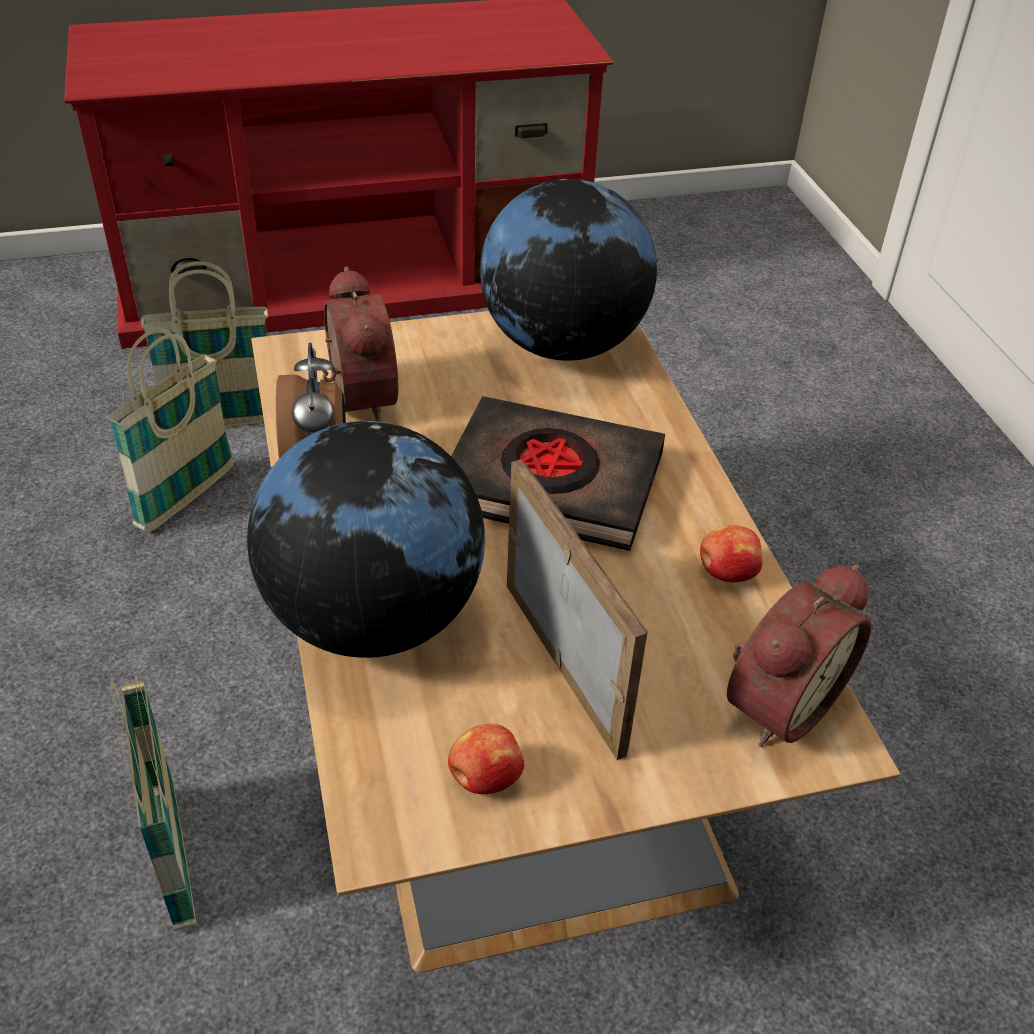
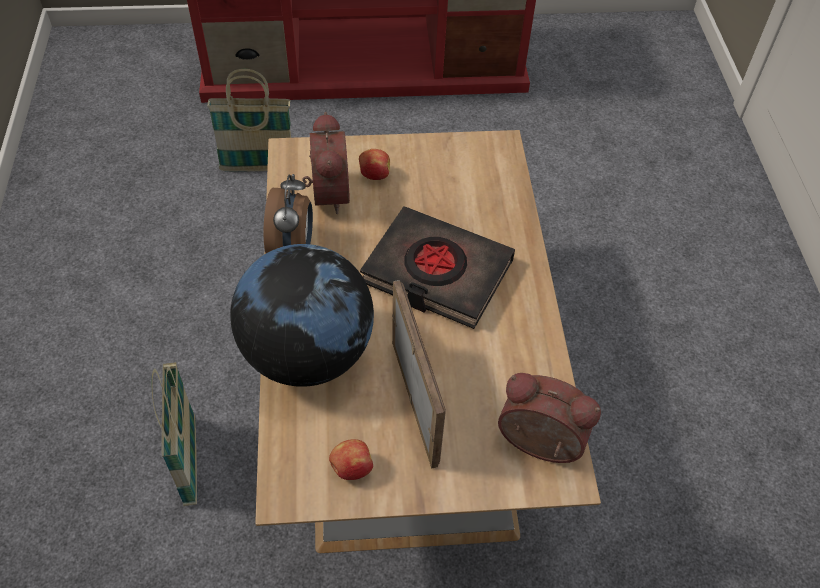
camera: 10 degrees right, 10 degrees up
(186, 498) = (228, 220): basket -> none
(563, 344) = (469, 166): globe -> none
(726, 573) = (531, 352): apple -> apple (374, 175)
(777, 702) = (538, 445): alarm clock -> alarm clock turned 120 degrees counterclockwise

